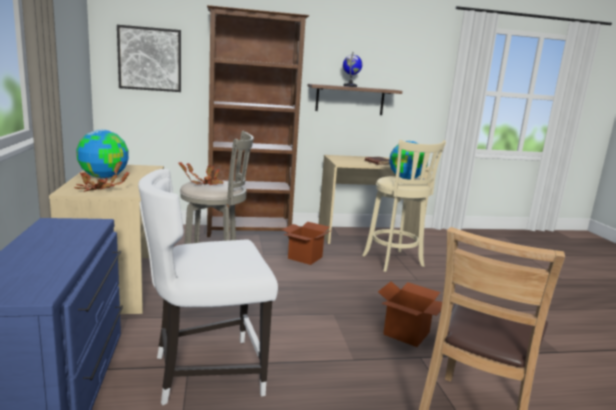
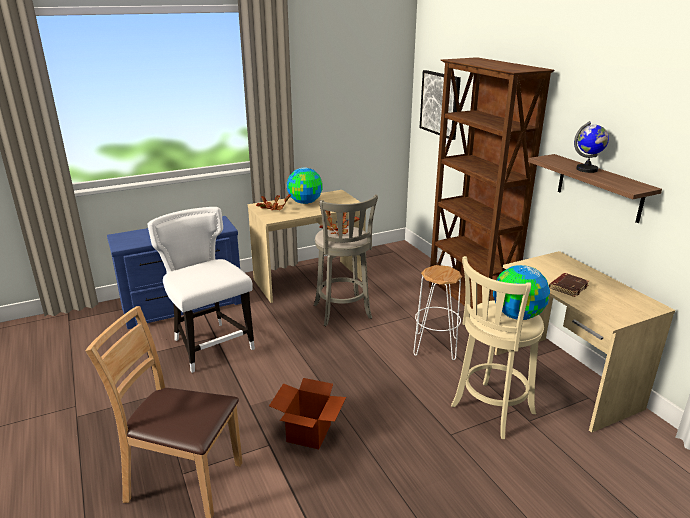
camera: 75 degrees right, 10 degrees up
(305, 258) = (435, 347): cardboard box -> white stool

